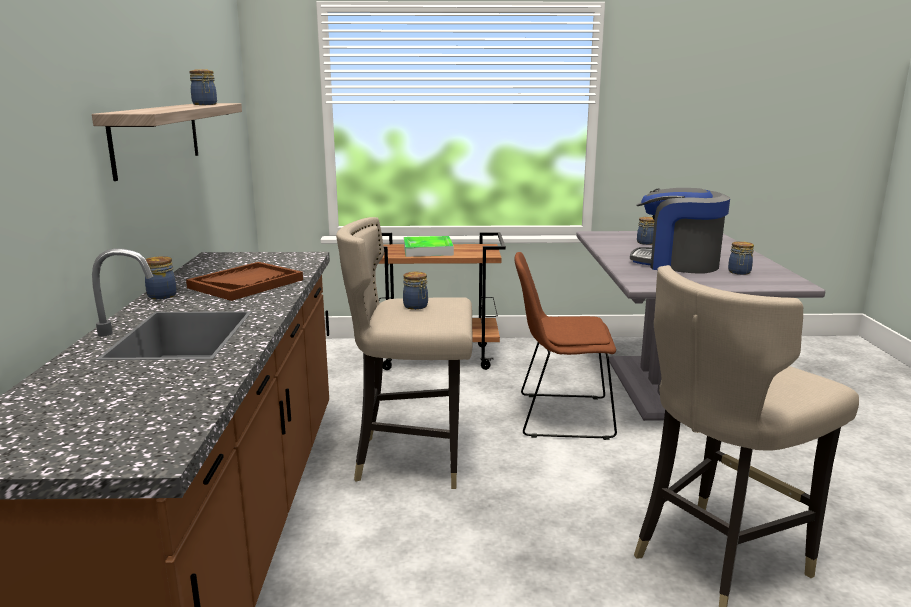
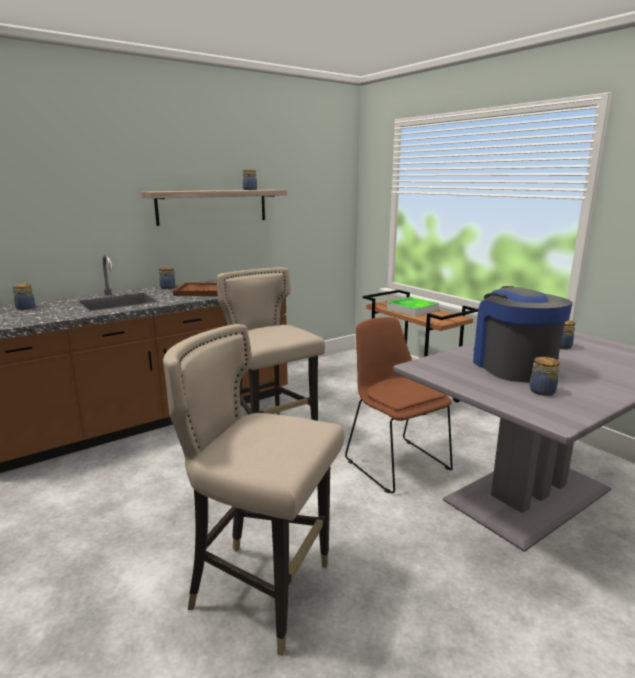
camera: 55 degrees right, 0 degrees up
(416, 306) = (273, 330): jar -> jar (25, 308)

